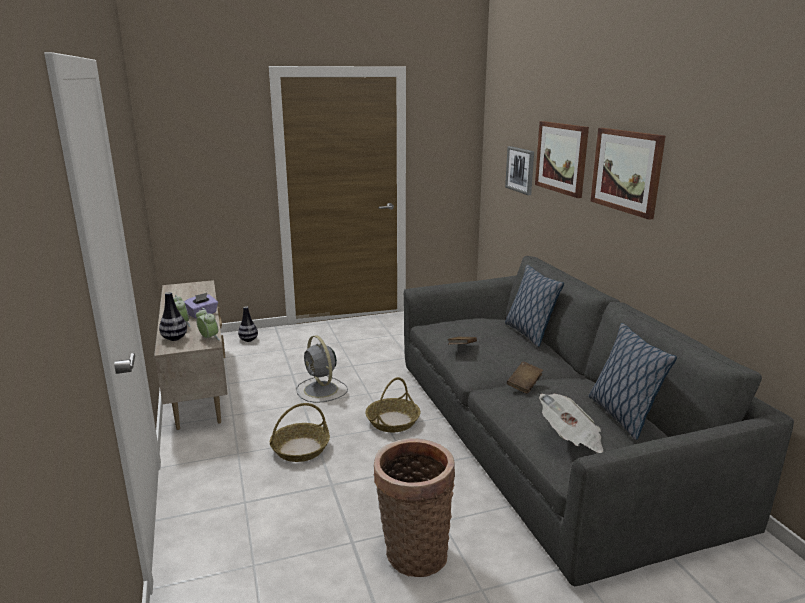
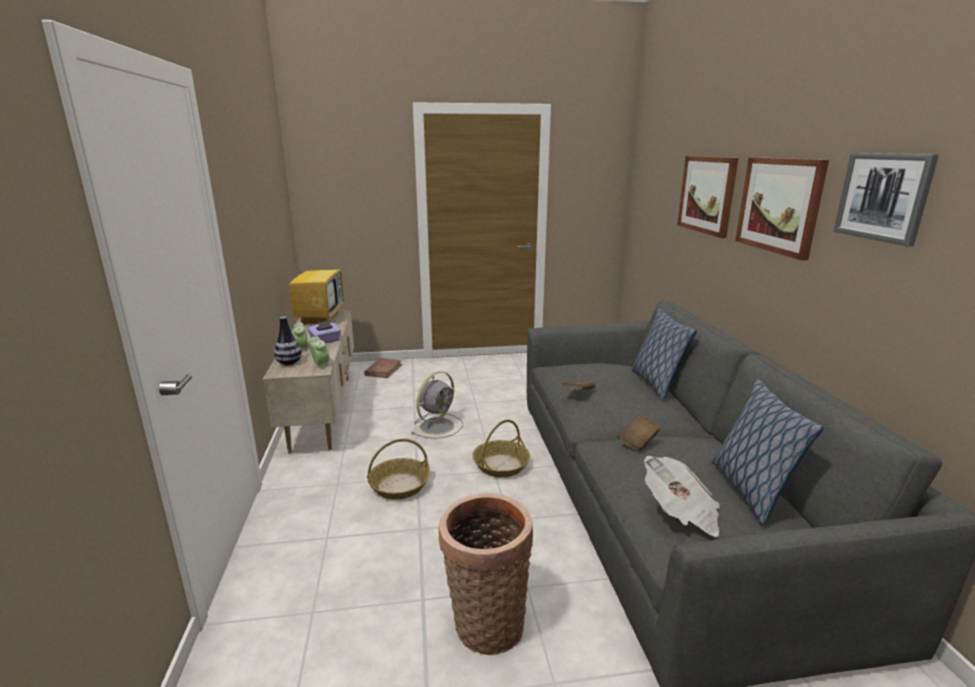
camera: 10 degrees right, 0 degrees up
(184, 290) = (320, 318): none -> television
(248, 340) = (383, 370): vase -> brown book
(321, 390) = (438, 425): grey fan -> grey fan turned 120 degrees counterclockwise
(520, 170) = (664, 210): picture -> picture (883, 197)

